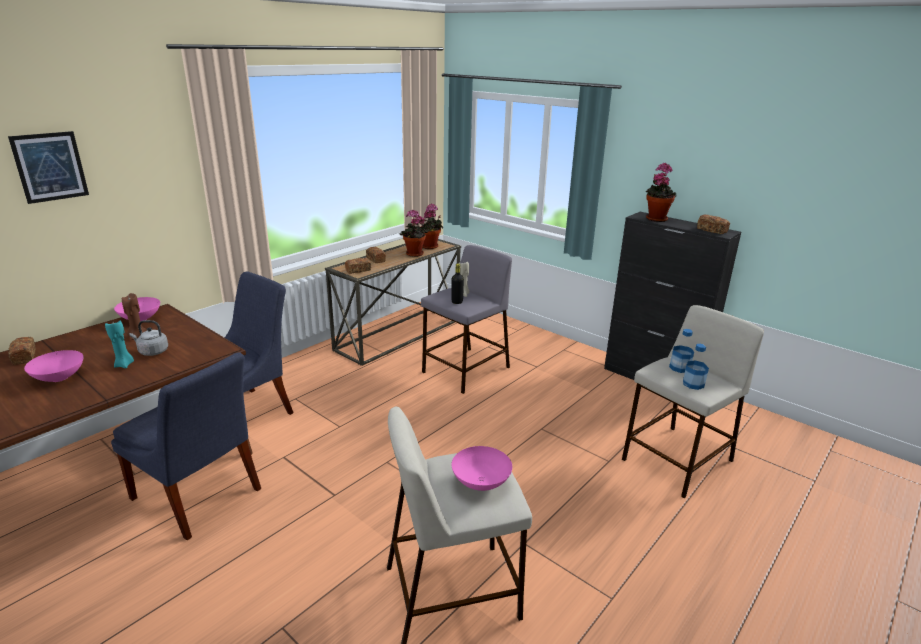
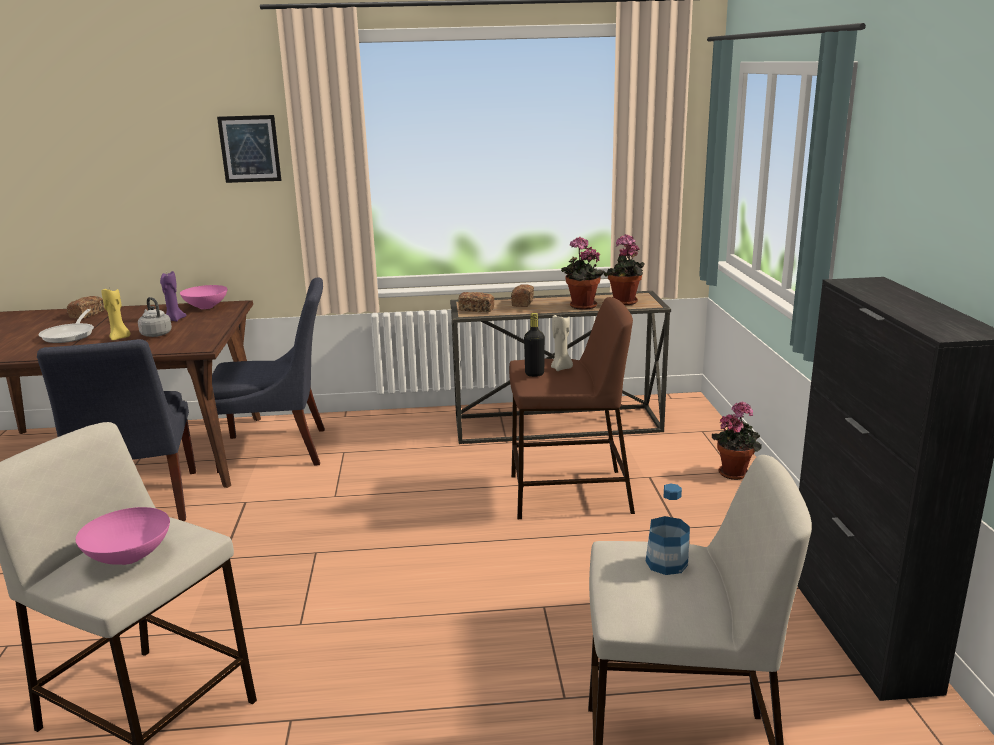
camera: 45 degrees right, 5 degrees down
(50, 167) = (144, 132): picture -> picture (250, 149)
(60, 377) = (70, 335): pink bowl -> frying pan
(124, 365) = (119, 338): turquoise candle -> yellow candle
(137, 336) = (174, 319): brown candle -> purple candle
(465, 370) = (568, 494): grey stool -> brown stool
(656, 218) = (877, 289): potted plant -> potted plant (734, 472)
(693, 384) = (634, 593): bottle -> none
(712, 230) = (943, 324): bread -> none

